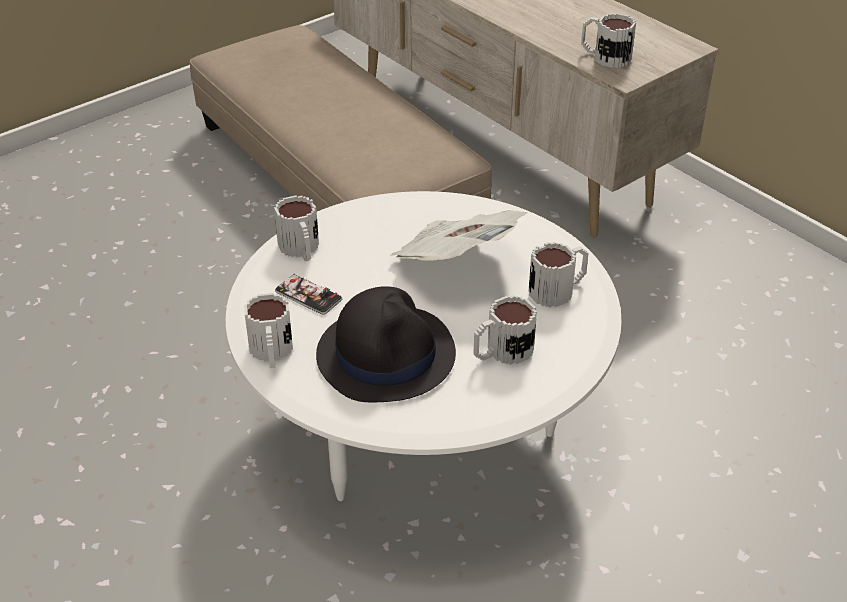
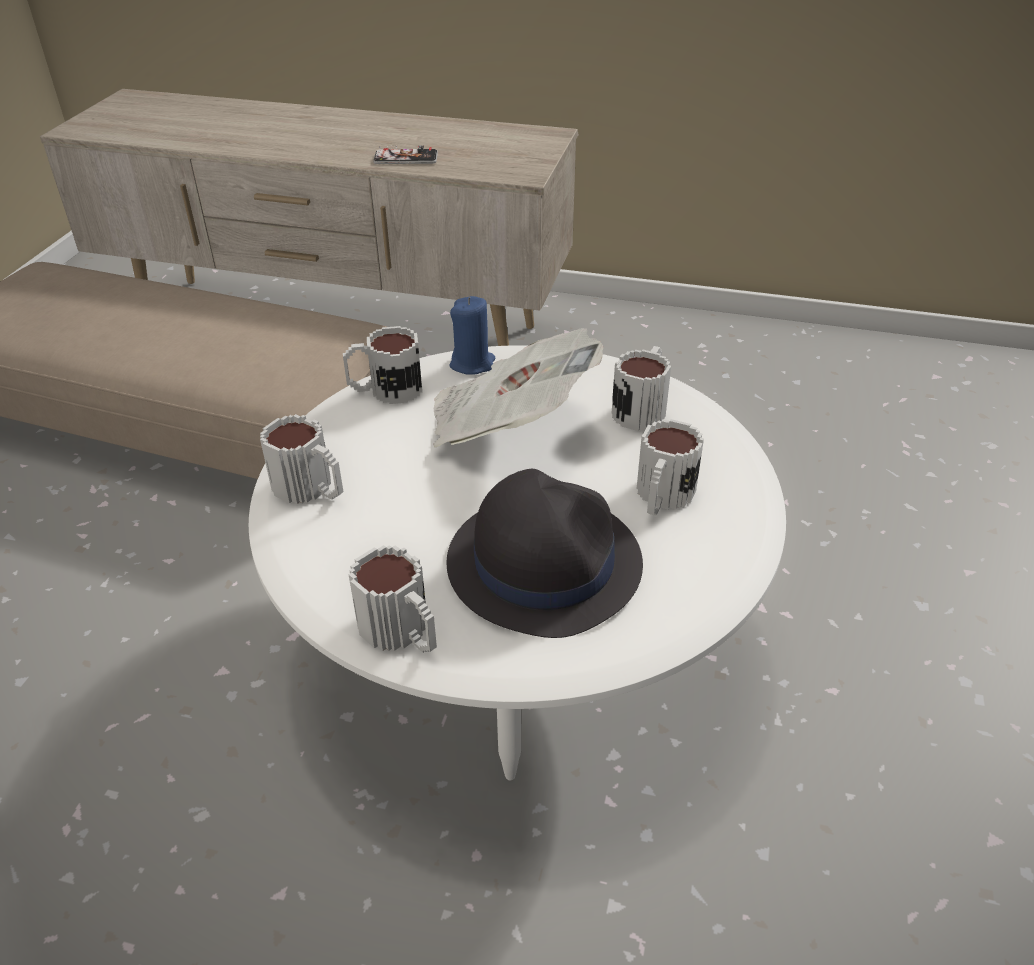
camera: 35 degrees left, 0 degrees up
(308, 295) = (377, 538): phone -> phone (405, 158)
(478, 210) = (472, 364): none -> blue candle
(605, 57) = (483, 163): mug -> mug (385, 390)

